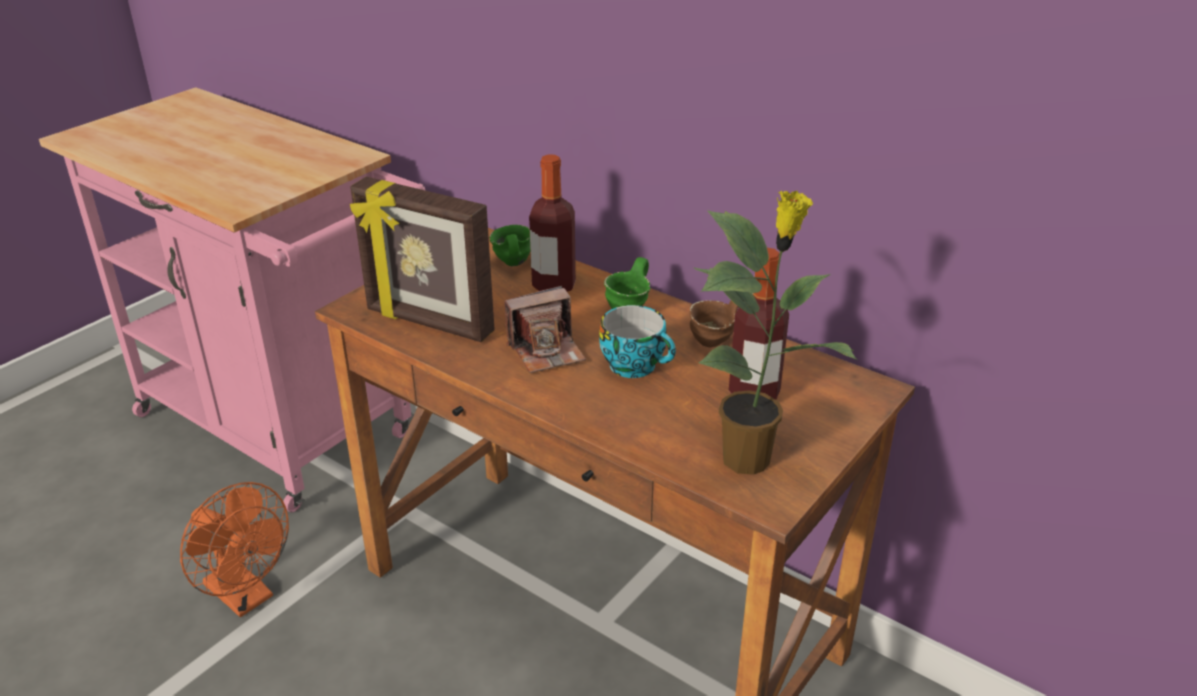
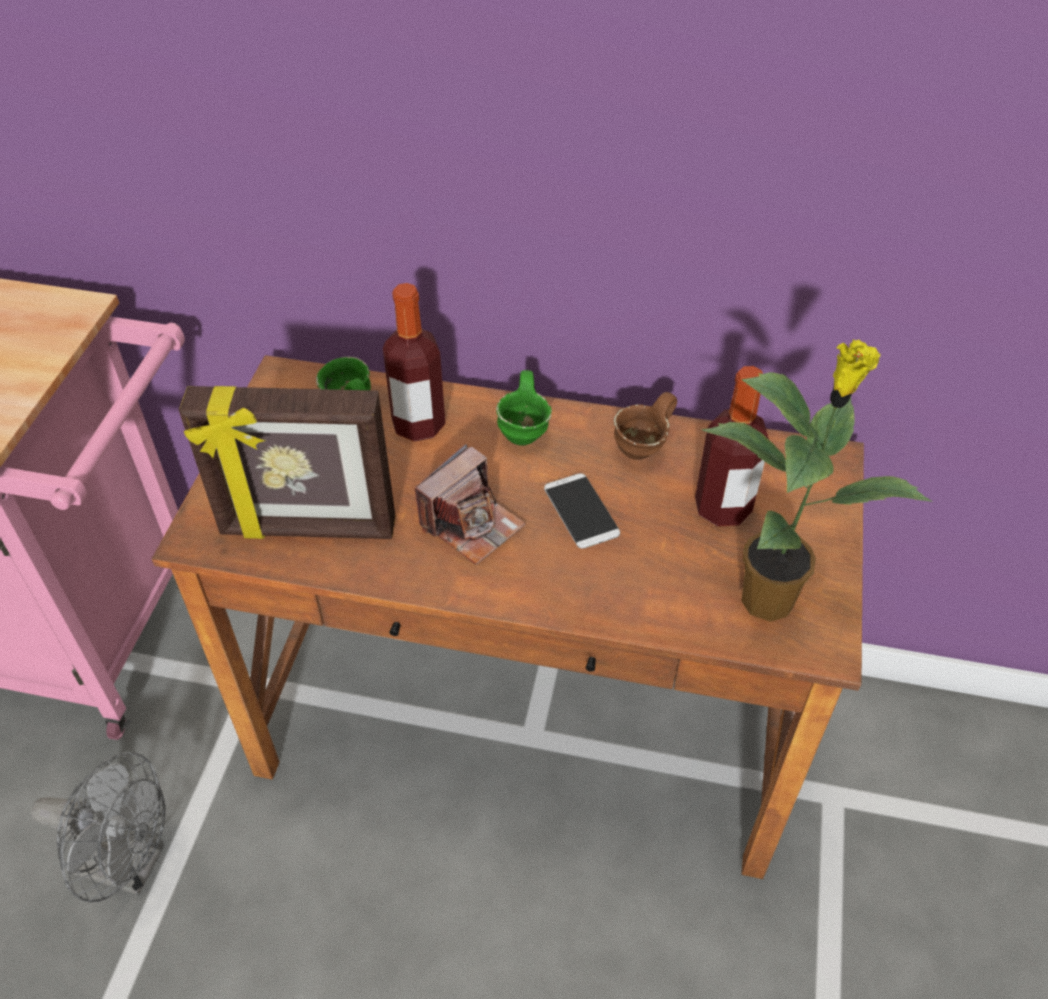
camera: 25 degrees left, 15 degrees up
(246, 596) = (129, 866): orange fan -> grey fan
(636, 365) = (581, 511): cup -> phone

